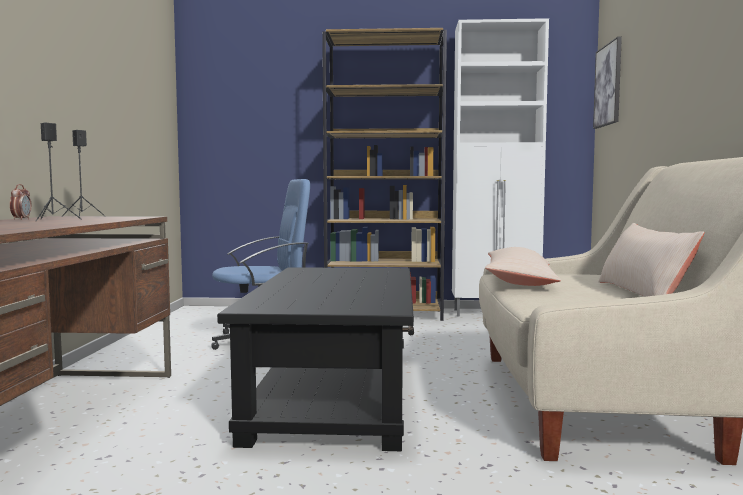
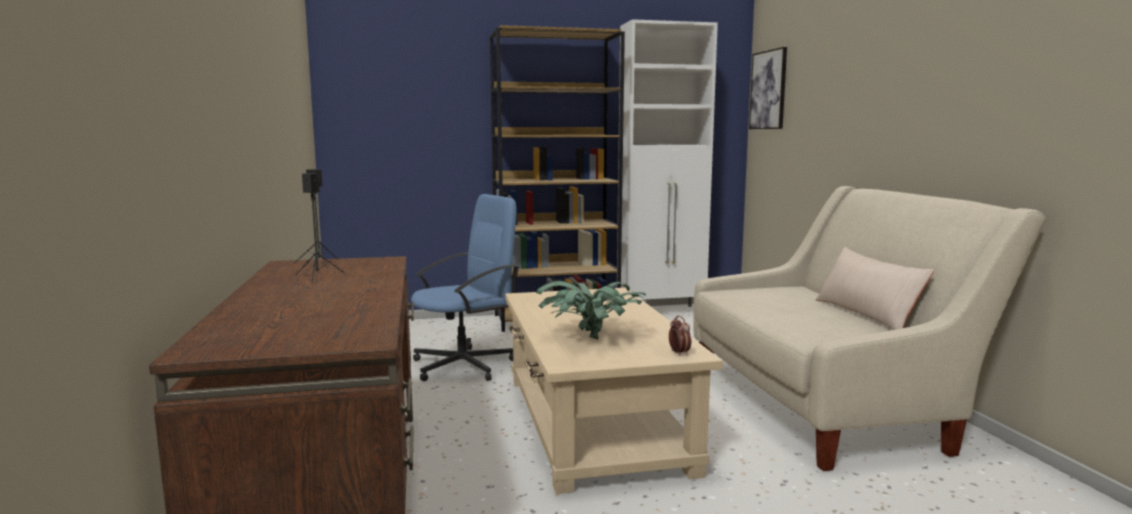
camera: 15 degrees left, 5 degrees up
(21, 219) = (277, 277): alarm clock -> alarm clock (679, 353)
(306, 295) = (590, 338): none -> potted plant
(334, 393) = (593, 422): black coffee table -> beige coffee table
(519, 281) = (750, 303): beige pillow -> none

